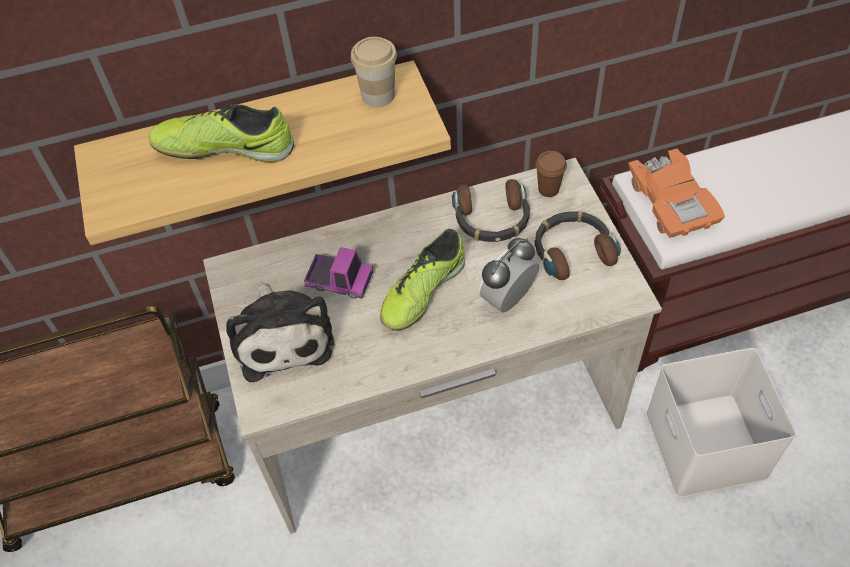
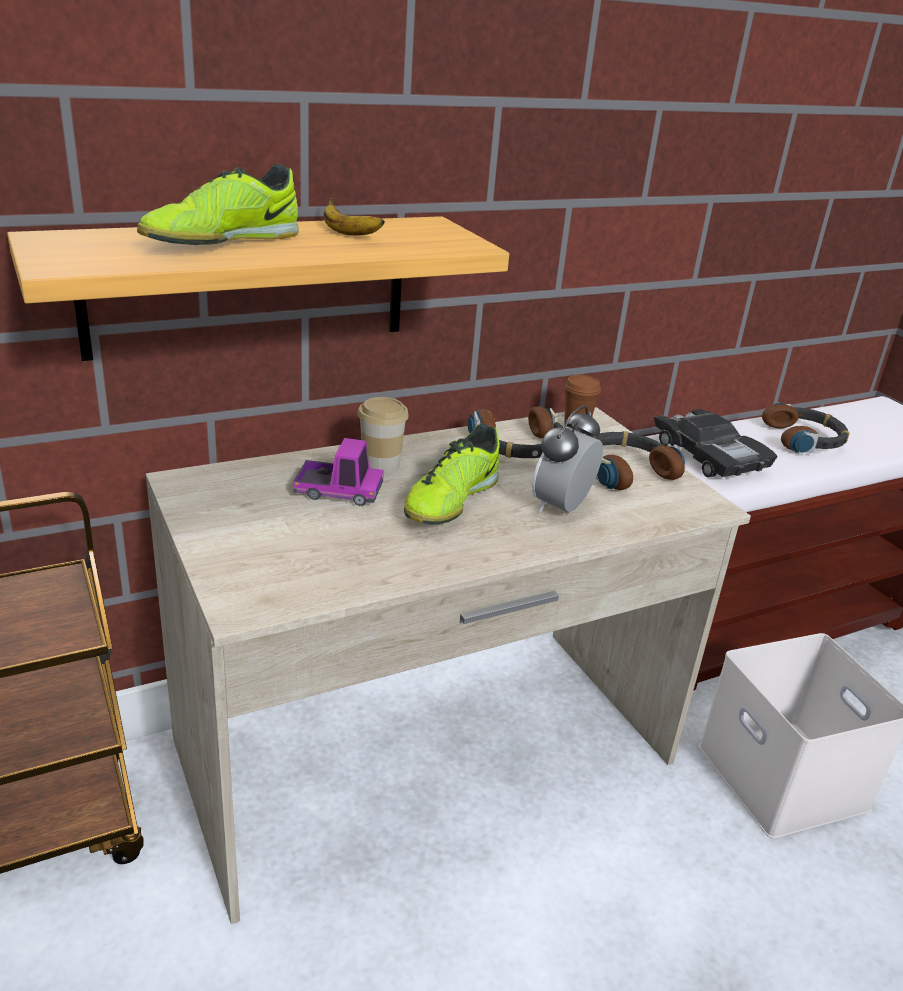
camera: 15 degrees left, 25 degrees down
(225, 148) = (222, 242): shoe -> shoe turned 45 degrees counterclockwise
(282, 336) = (266, 538): plush toy -> none
(324, 117) = (348, 234): none -> banana
(378, 95) = (409, 228): cup -> cup (381, 465)
(672, 202) = (709, 456): orange toy car -> black toy car
(773, 174) = (804, 439): none -> headphones

